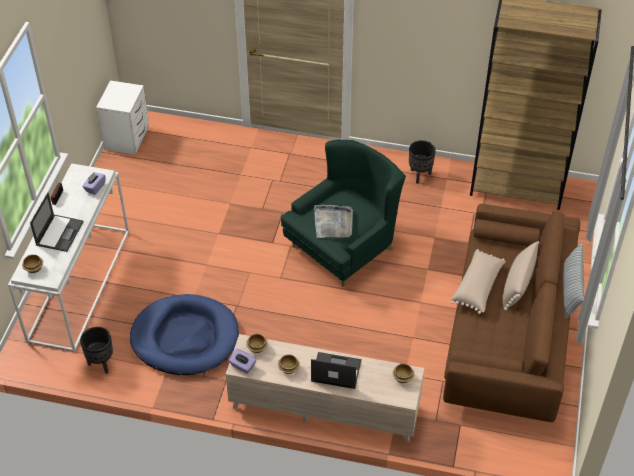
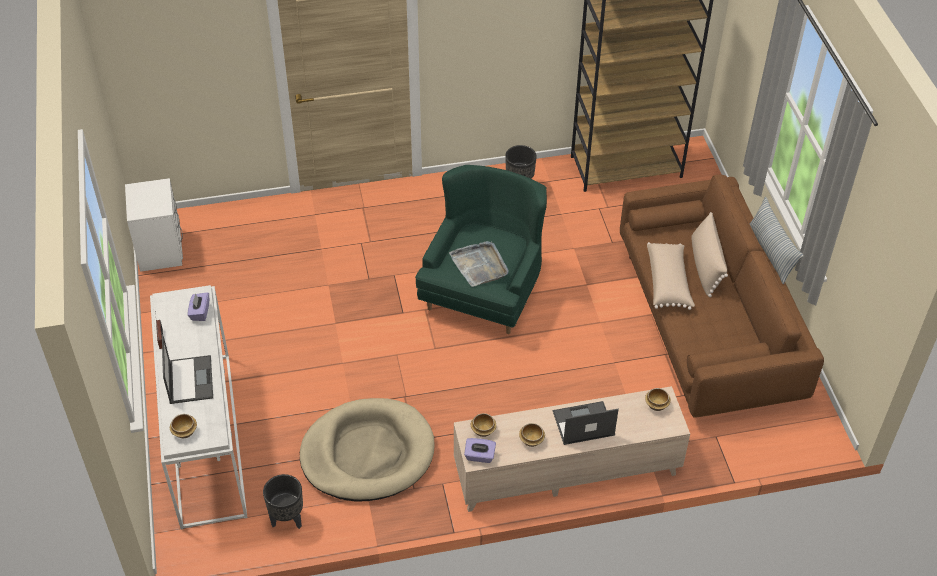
camera: 25 degrees left, 0 degrees up
(185, 338) = (367, 453): blue dog bed -> beige dog bed

